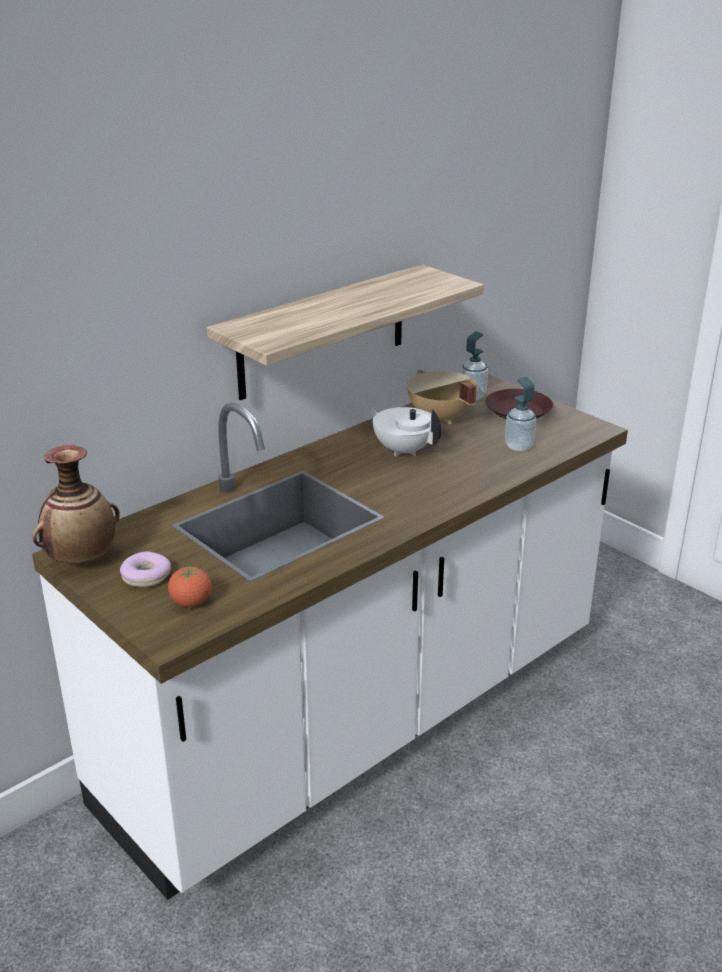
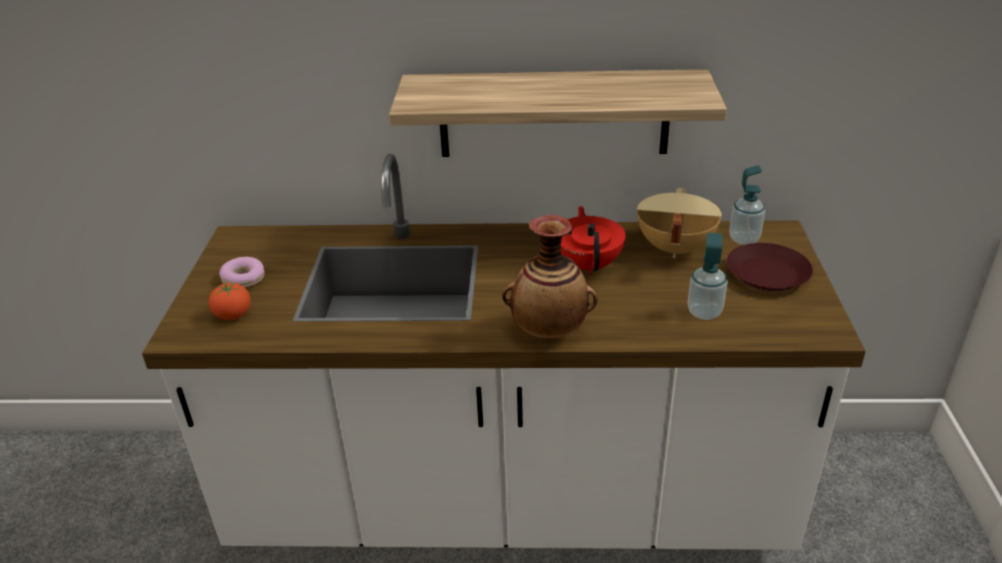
camera: 45 degrees right, 5 degrees up
(81, 559) = (233, 245): vase -> vase (549, 331)
(403, 450) = (588, 264): white teapot -> red teapot

